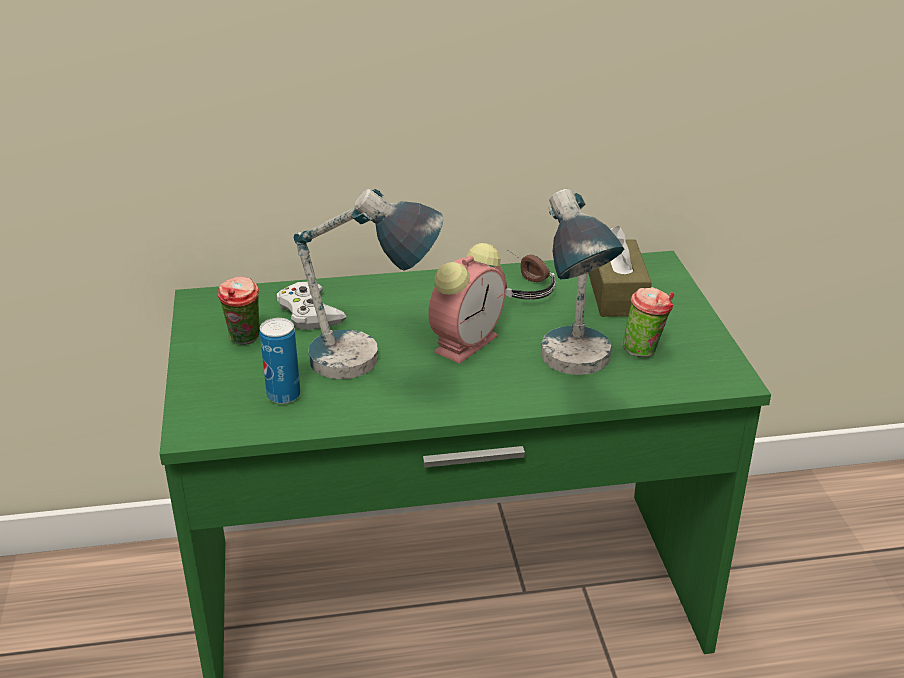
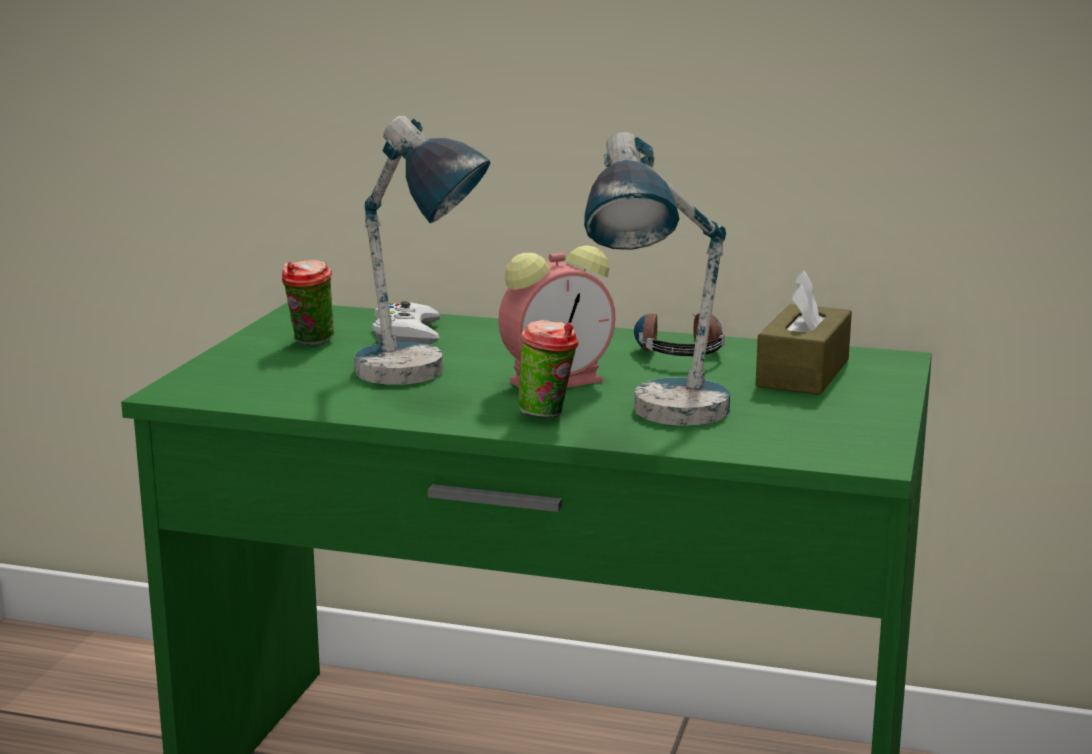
camera: 25 degrees right, 15 degrees down
(283, 395) = (299, 384): can -> none
(645, 351) = (778, 420): cup -> cup (548, 415)

